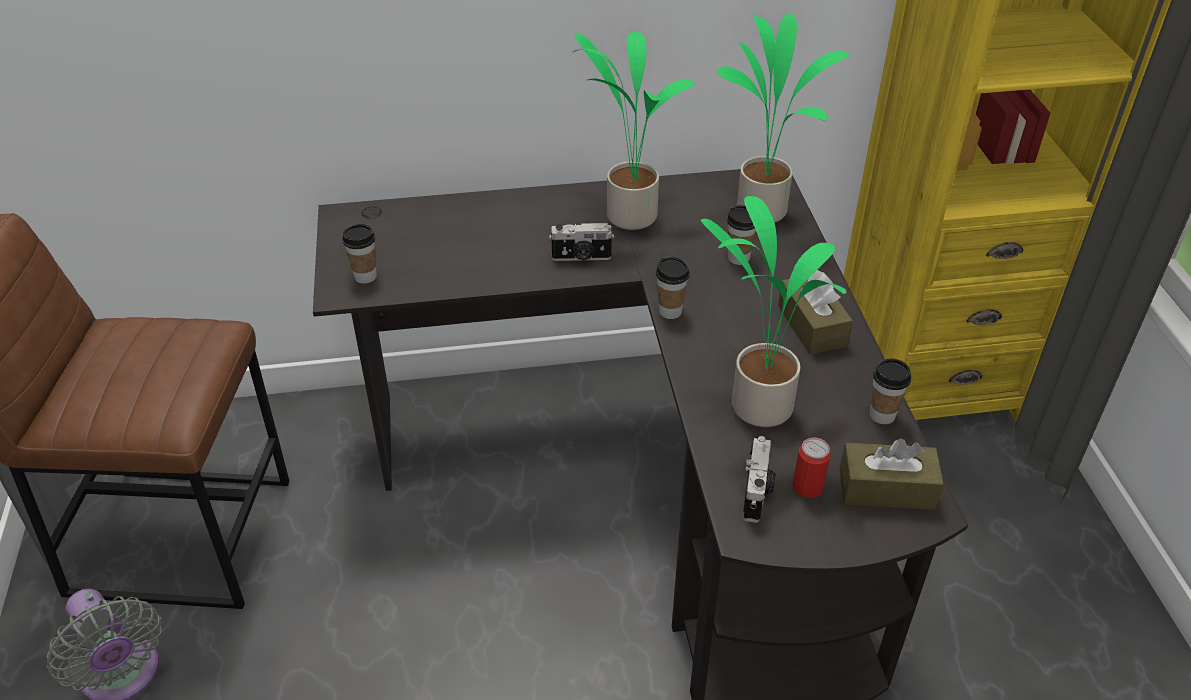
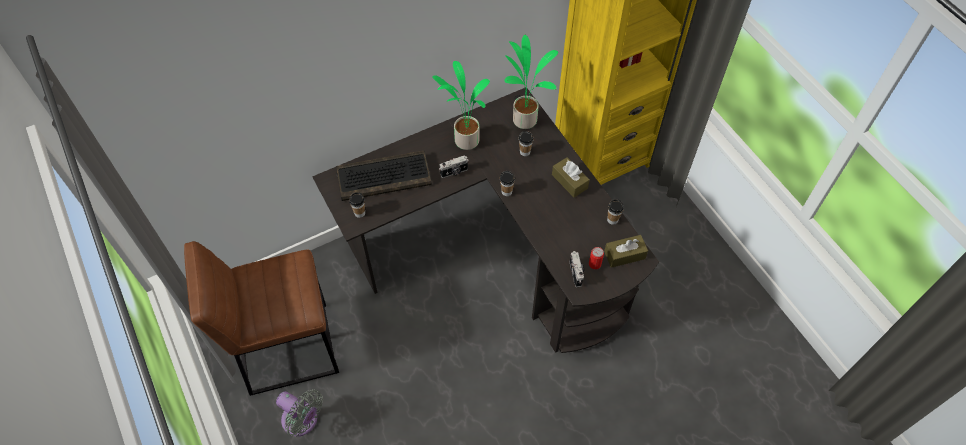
camera: 20 degrees left, 15 degrees up
(446, 233) = (384, 176): none -> keyboard
(757, 406) = (561, 231): potted plant -> none

